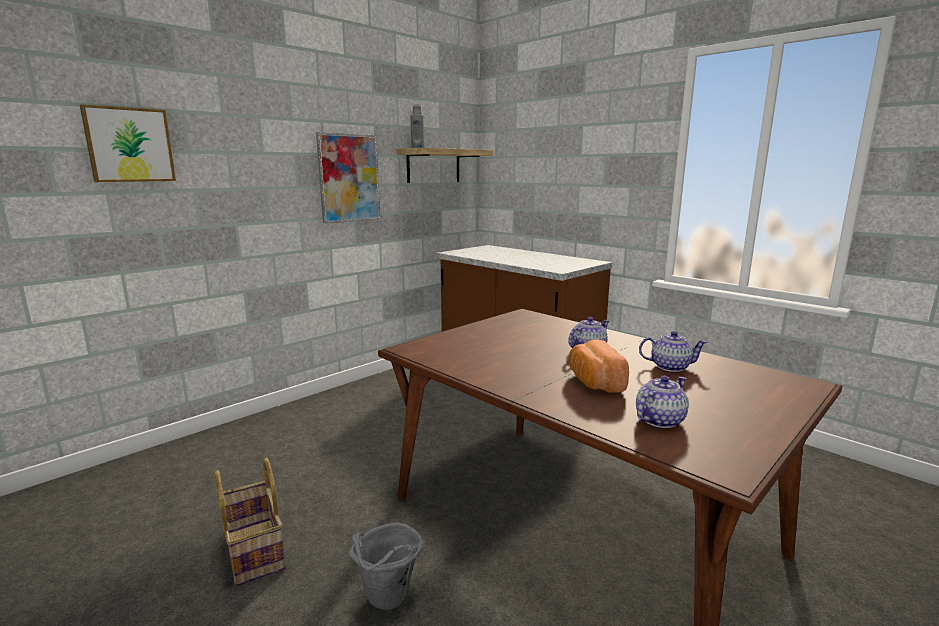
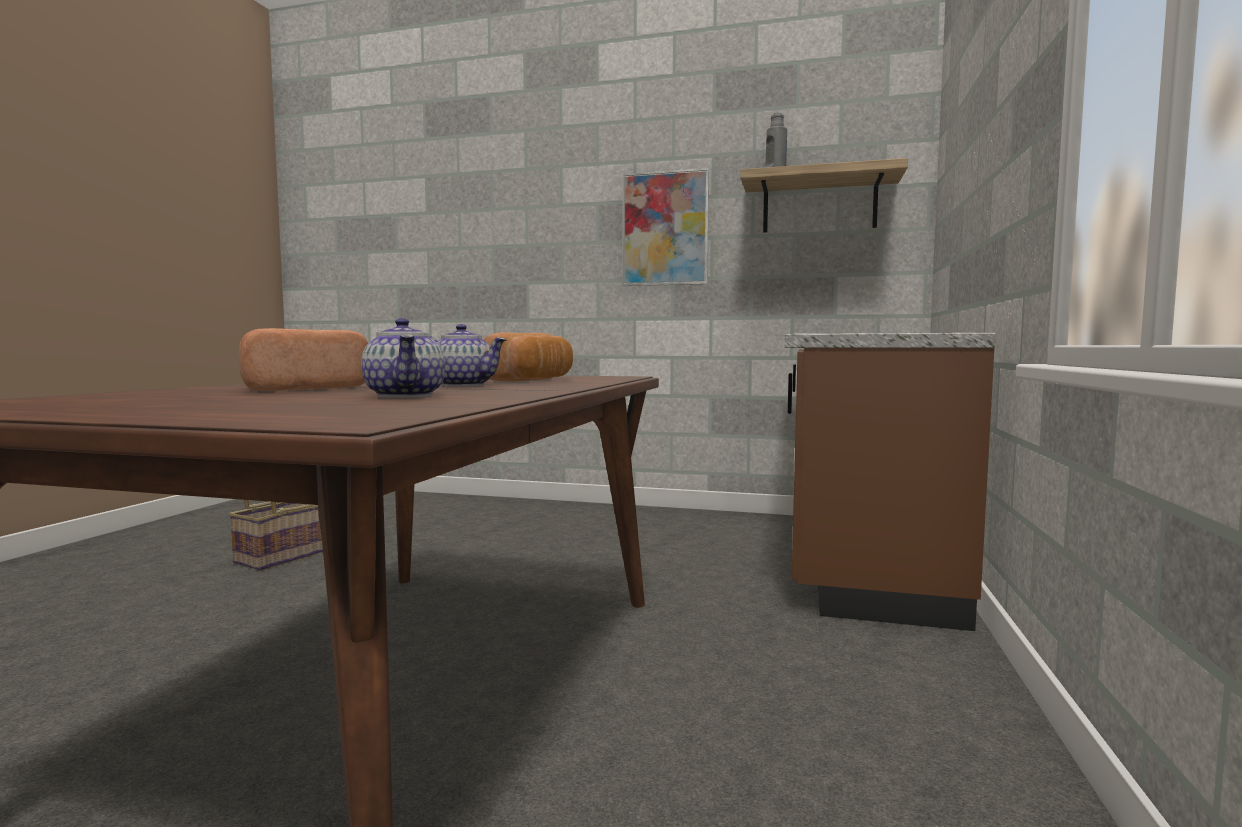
camera: 60 degrees right, 10 degrees down
(129, 145) = (445, 207): picture -> none
(388, 603) = (207, 618): grey bucket -> none
(552, 333) = (533, 380): none -> bread
(659, 420) = (134, 397): teapot -> none

